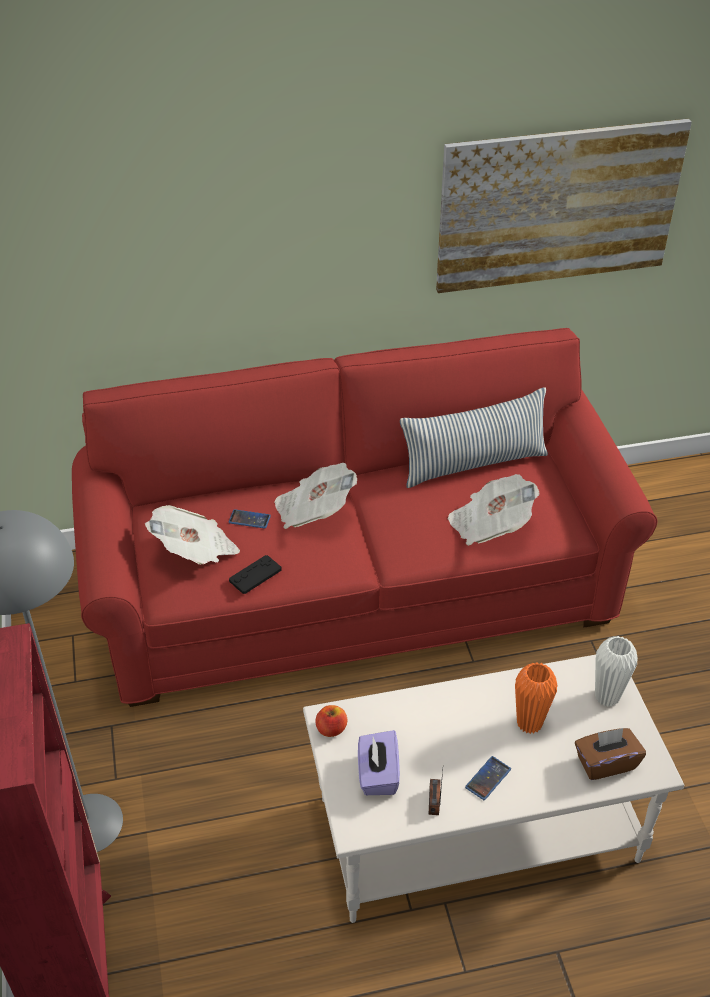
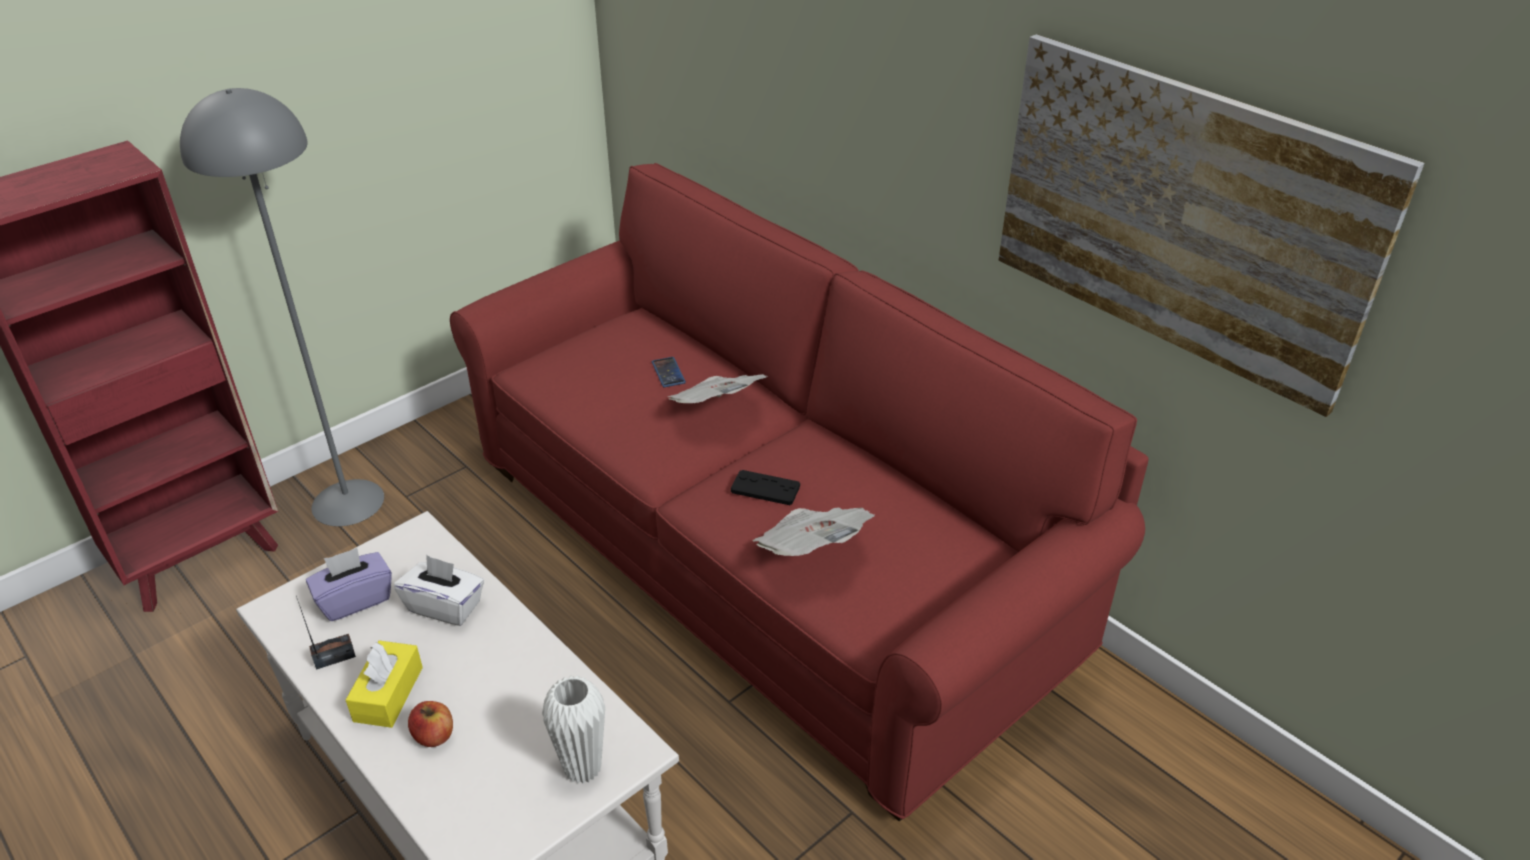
camera: 60 degrees right, 5 degrees down
(195, 551) = (595, 358): newspaper -> none
(255, 575) = (590, 407): black game controller -> black game controller (765, 489)
(331, 729) = (404, 541): apple -> apple (434, 736)
(419, 724) = (445, 606): none -> white tissue box
(474, 464) = (912, 499): pillow -> none
(488, 778) = (388, 694): phone -> yellow tissue box
(529, 723) = (495, 703): orange vase -> none
(605, 763) = (464, 803): brown tissue box -> none

